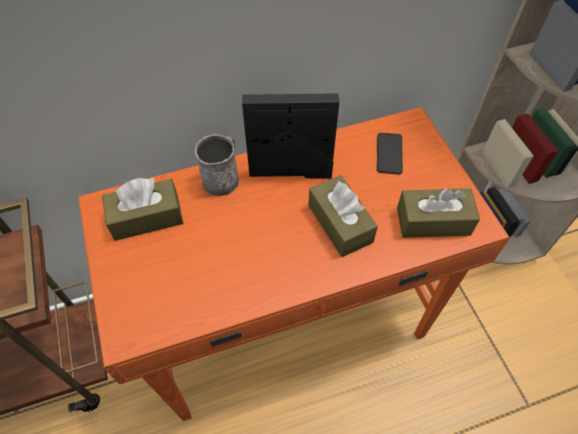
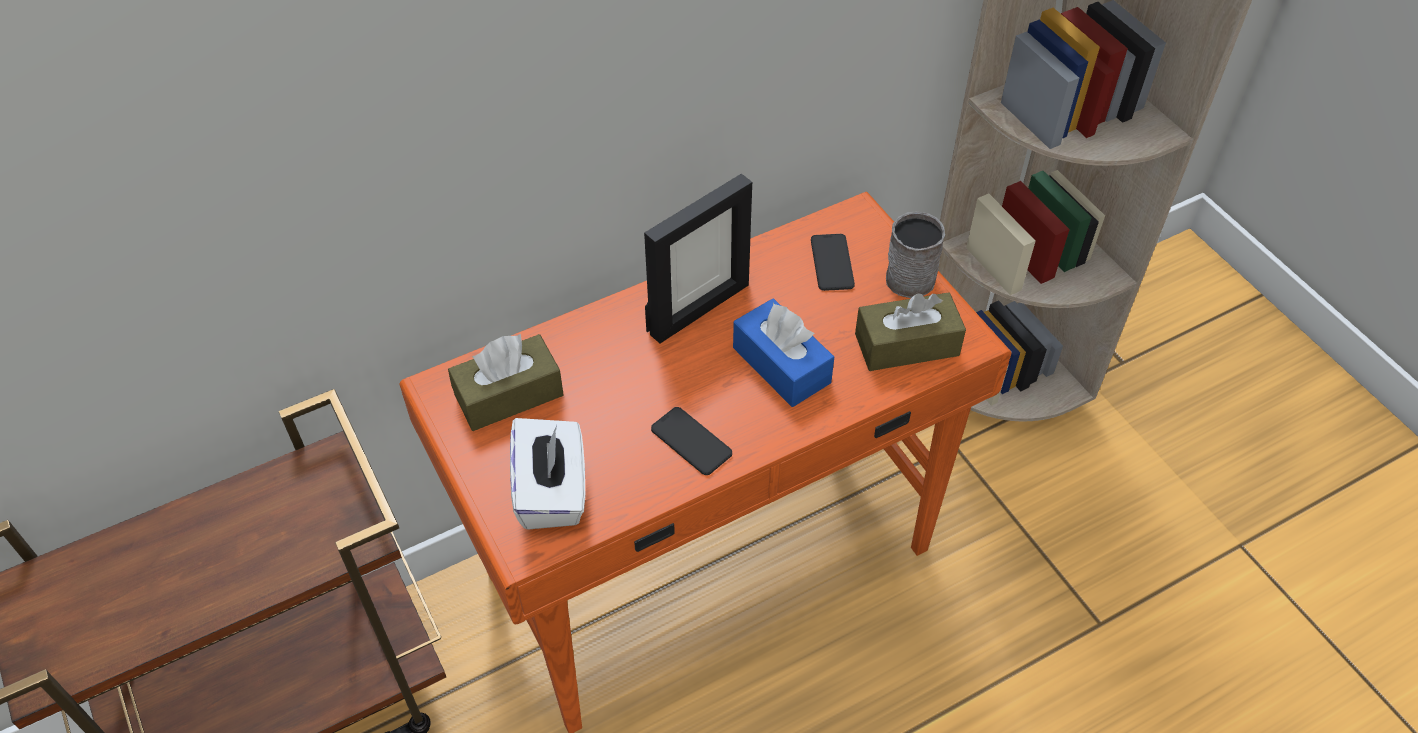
camera: 10 degrees left, 5 degrees down
(156, 296) = (552, 492): none -> white tissue box
(223, 177) = (604, 326): grey mug -> grey mug (911, 273)
(264, 272) = (691, 441): none -> phone
(290, 173) = (698, 308): picture frame -> picture frame turned 150 degrees clockwise
(340, 223) = (781, 365): brown tissue box -> blue tissue box

